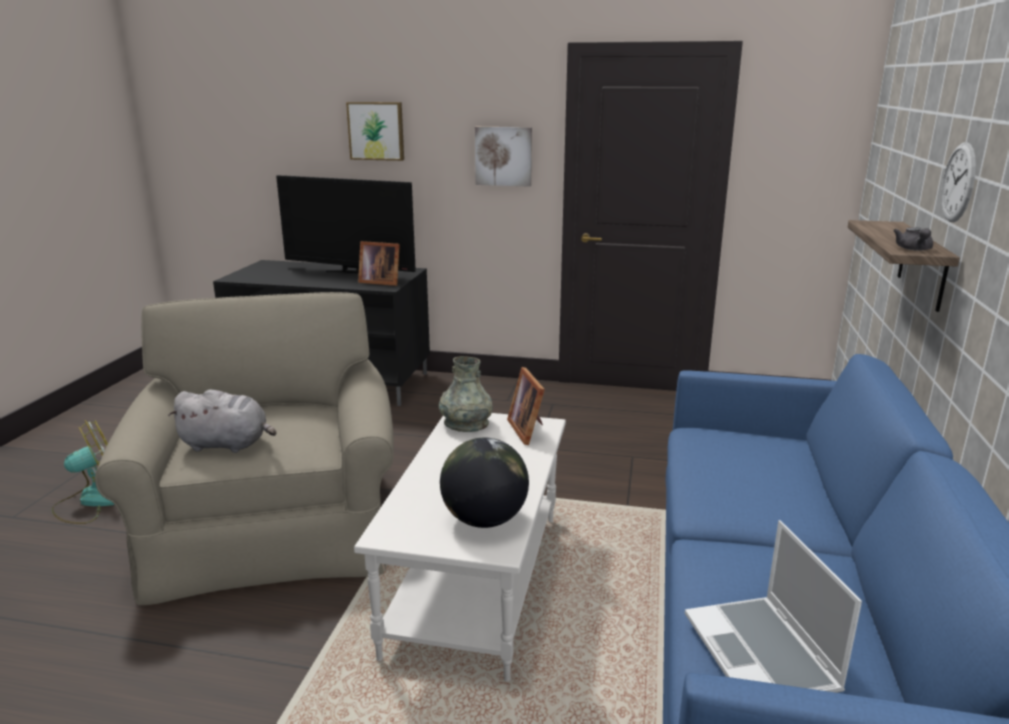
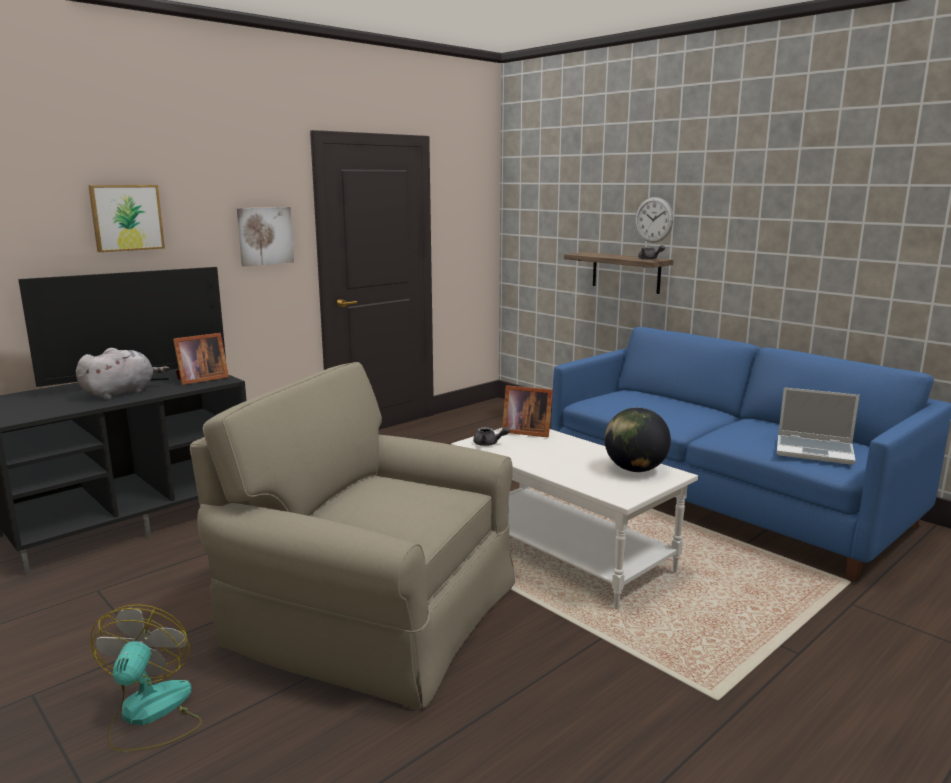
camera: 55 degrees left, 5 degrees down
(228, 444) = (404, 518): grey plush toy -> grey plush toy (121, 393)
(466, 424) = (489, 444): grey vase -> grey teapot

